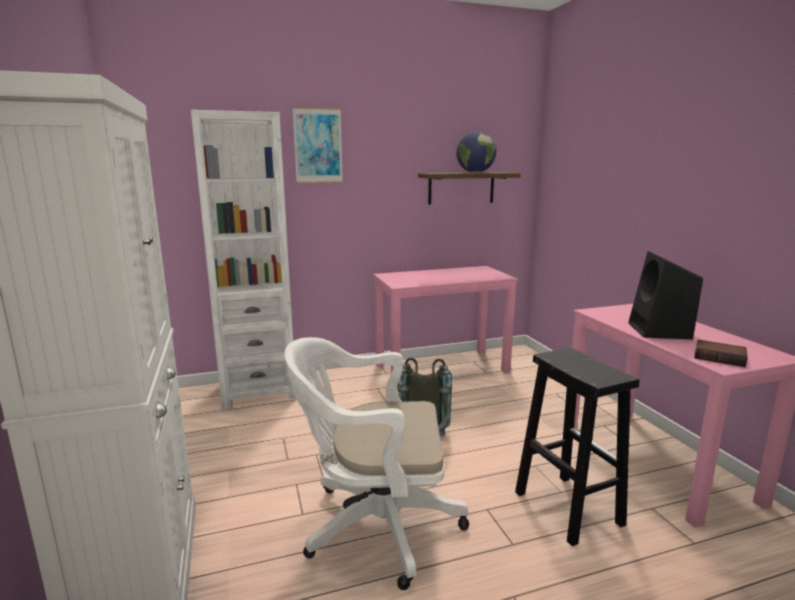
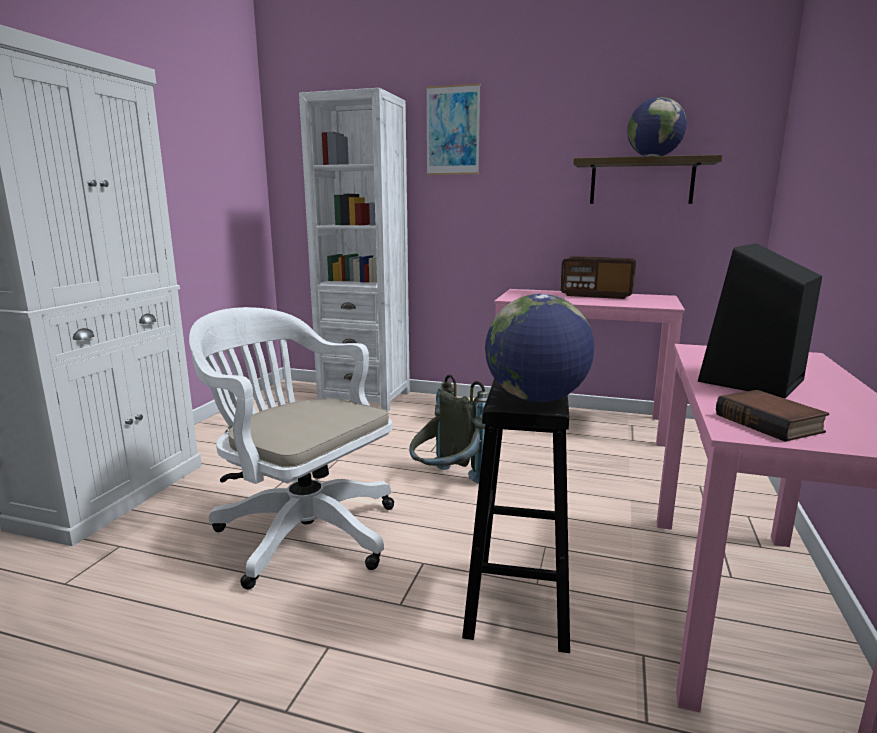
camera: 35 degrees right, 0 degrees up
(444, 272) = (596, 295): none -> radio
(602, 371) = (536, 399): none -> globe

